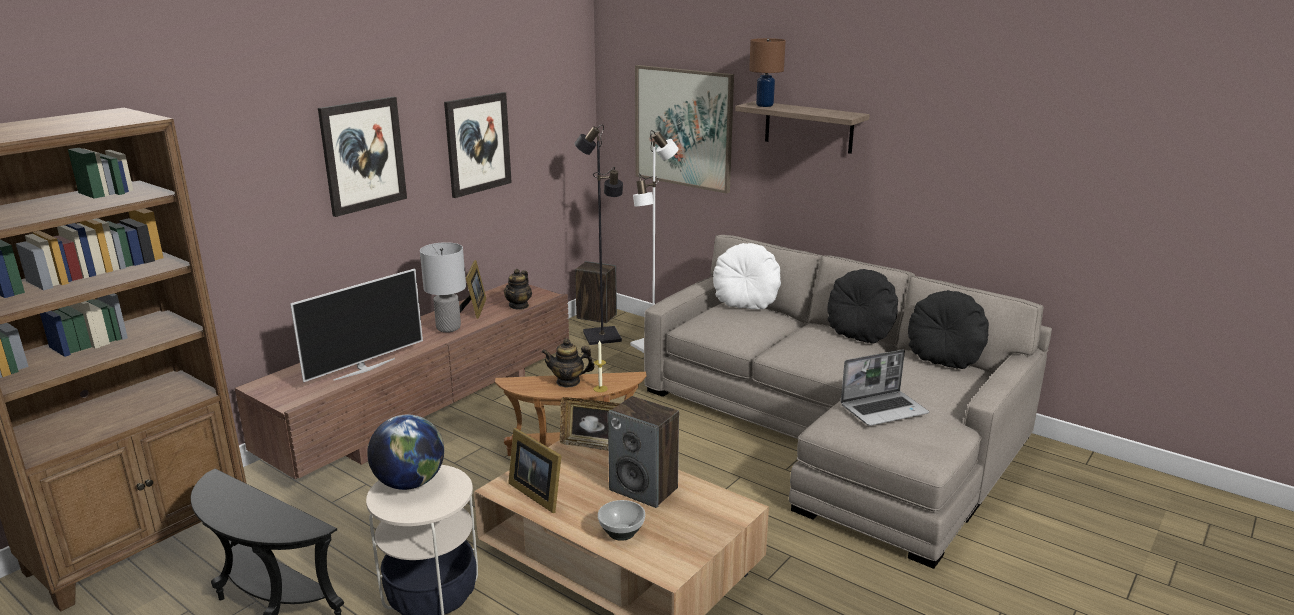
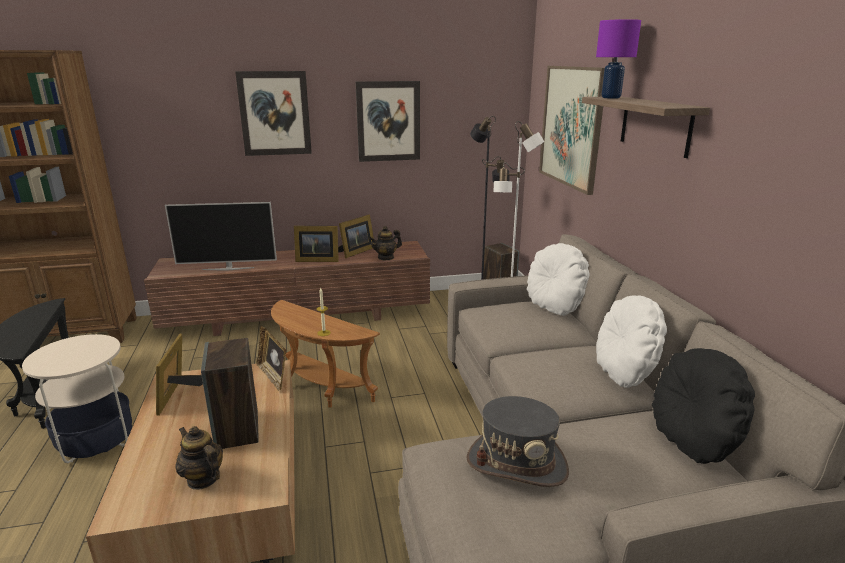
camera: 40 degrees right, 0 degrees up
(410, 483) = (80, 345): globe -> none
(449, 329) = (316, 260): grey table lamp -> picture frame
(568, 382) = (315, 319): teapot -> teapot (203, 479)
(621, 532) = (159, 457): bowl -> none
(763, 105) = (610, 98): brown table lamp -> purple table lamp
(859, 336) = (623, 375): black pillow -> white pillow
(884, 409) = (517, 464): laptop -> grey hat

